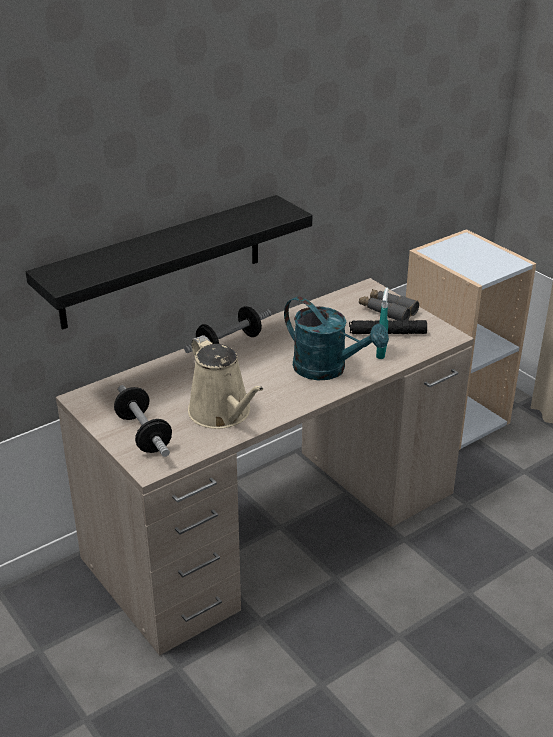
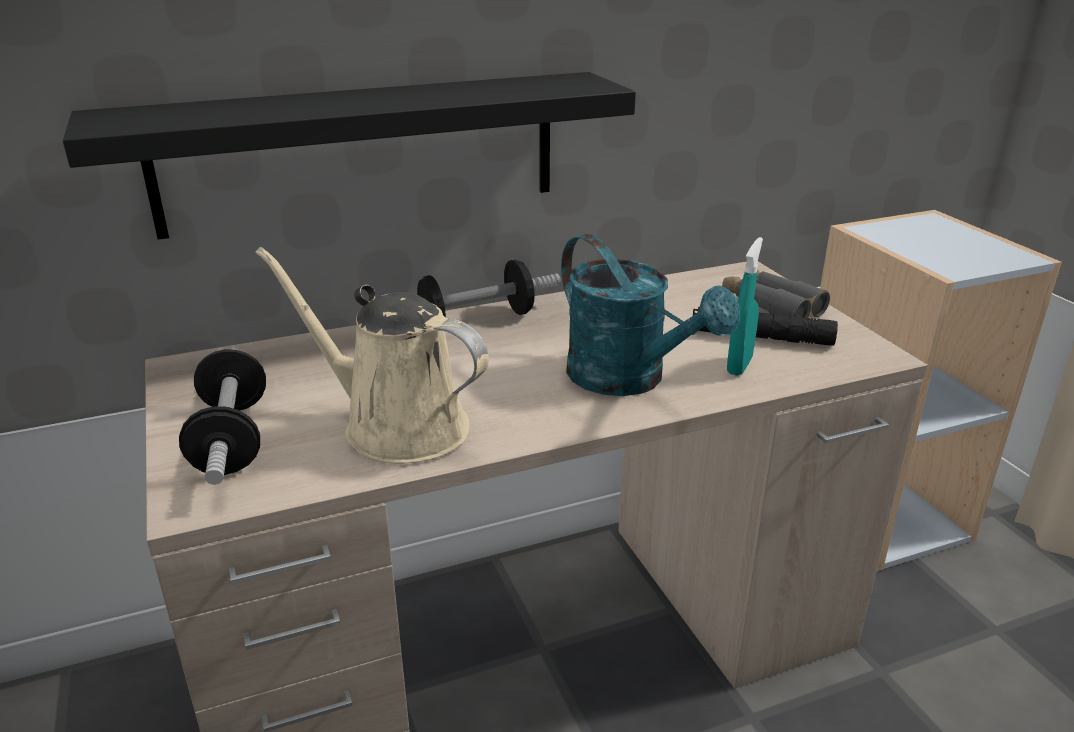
camera: 15 degrees right, 5 degrees down
(222, 413) = (395, 425): beige watering can -> beige watering can turned 135 degrees clockwise

